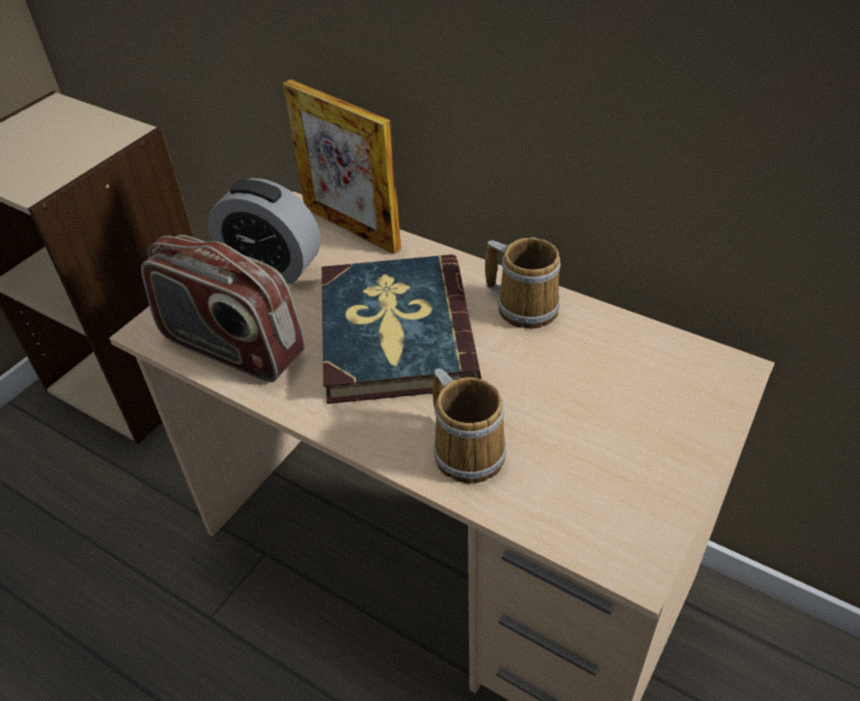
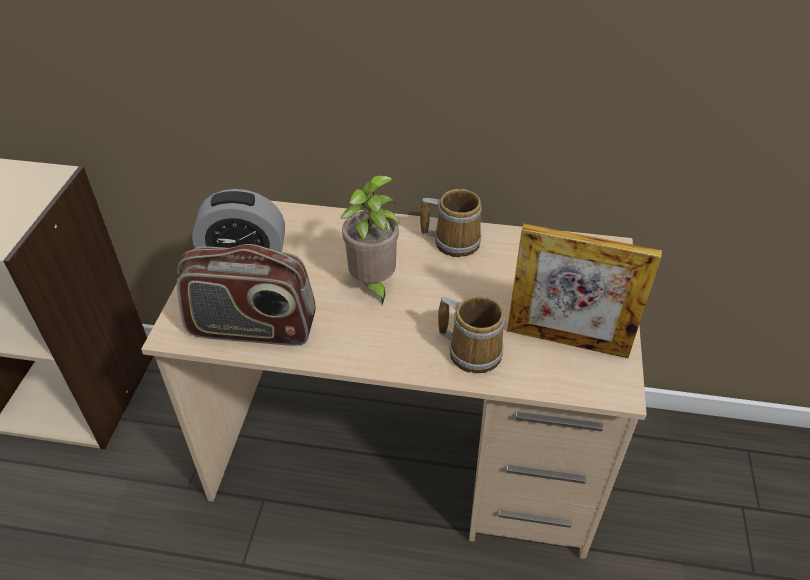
camera: 25 degrees left, 0 degrees up
(351, 228) = (291, 214): picture frame -> picture frame (567, 341)
(395, 333) = (373, 284): book -> potted plant

